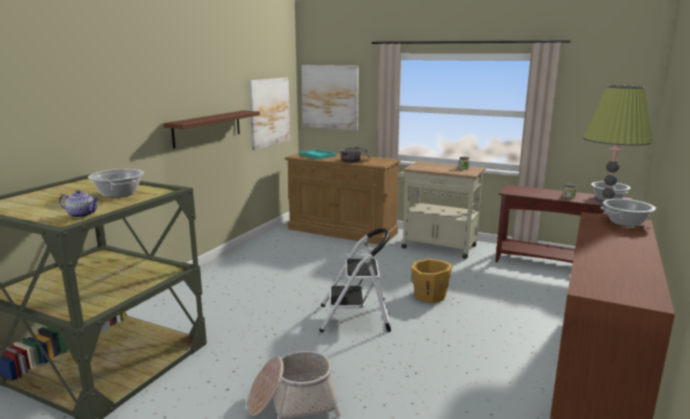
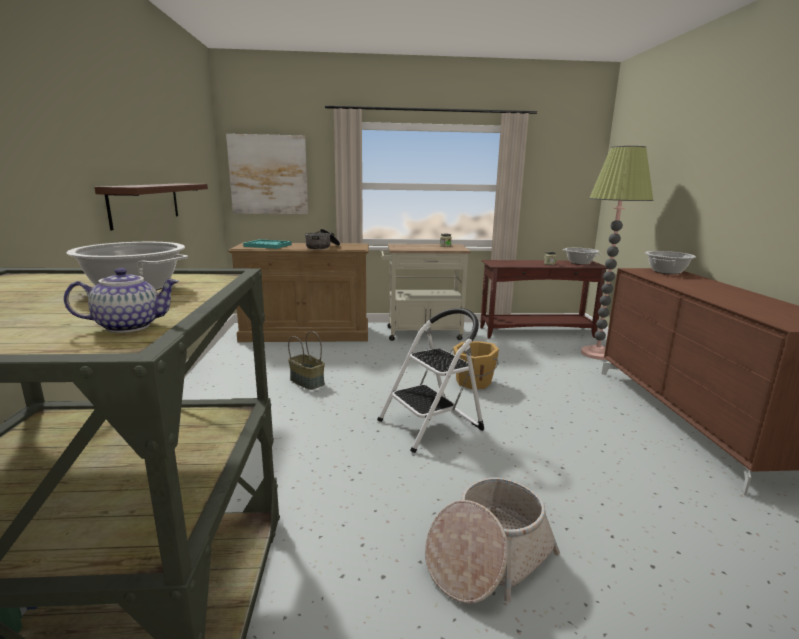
camera: 30 degrees left, 0 degrees up
(269, 112) = (201, 191): picture -> none
(304, 268) = (307, 382): none -> basket

